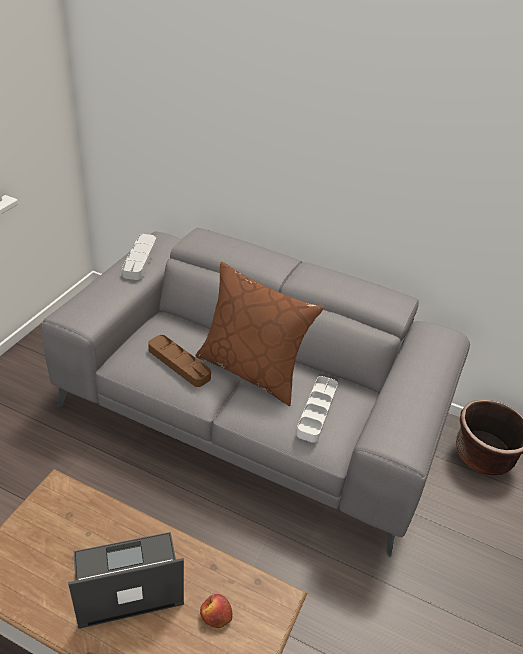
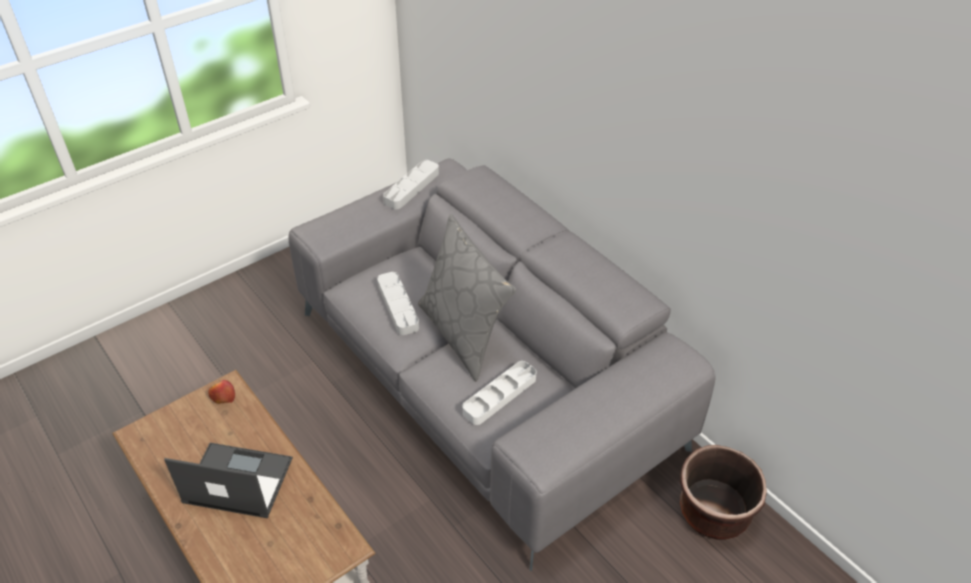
camera: 30 degrees right, 5 degrees up
(179, 363) = (398, 306): brown tray -> grey tray
(216, 615) = (287, 537): apple -> apple (222, 396)
(251, 370) = (463, 333): brown pillow -> grey pillow

